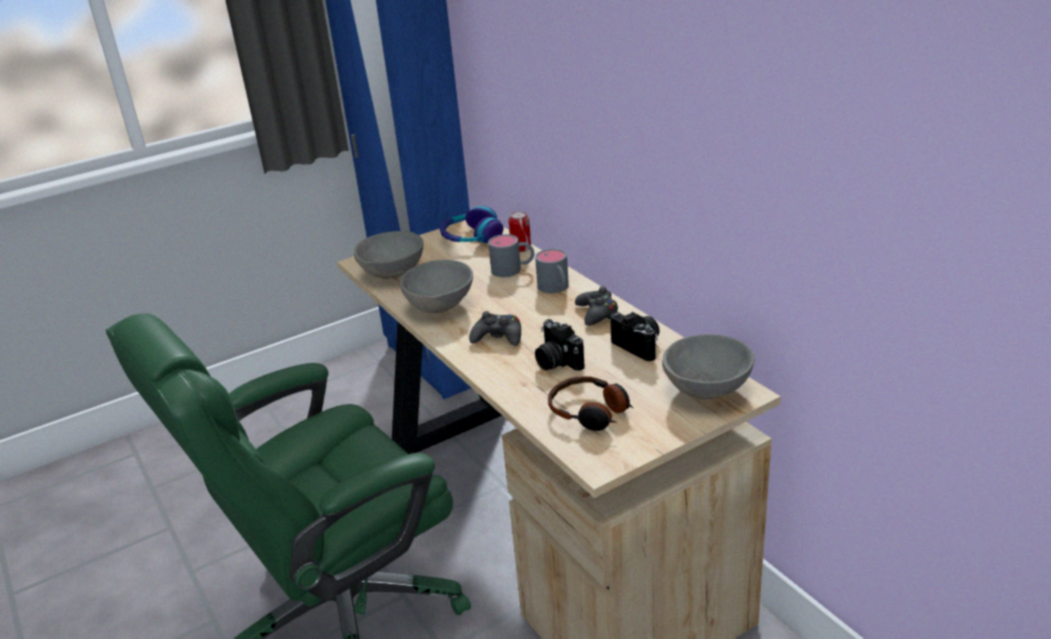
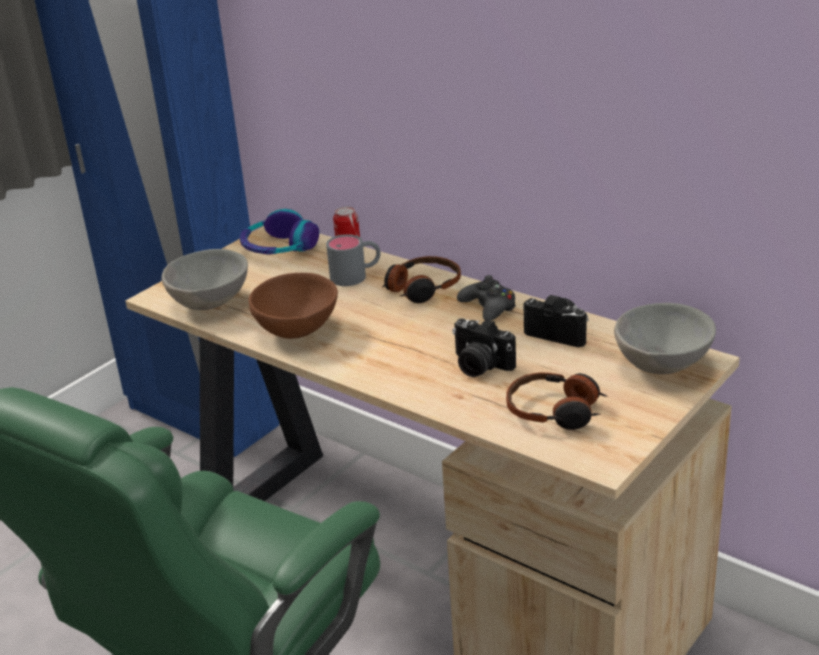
camera: 20 degrees left, 0 degrees up
(441, 306) = (299, 330): grey bowl -> brown bowl
(498, 337) = (392, 352): black game controller -> none
(556, 289) = (422, 289): grey mug -> headphones

